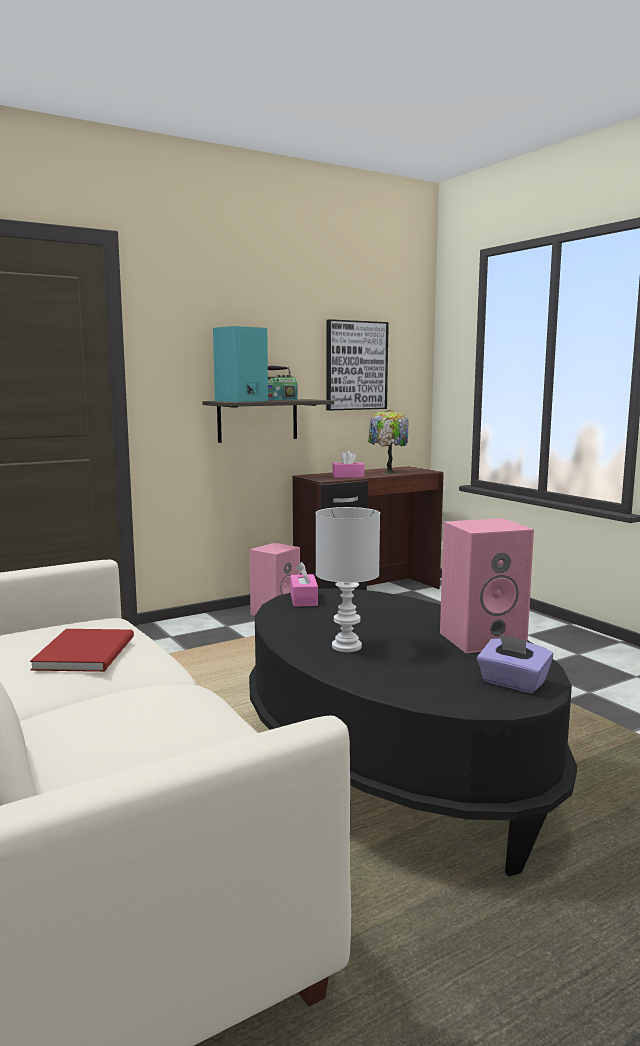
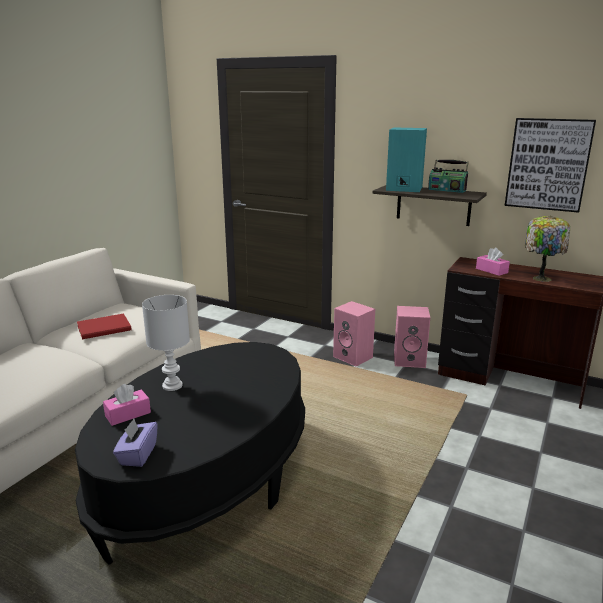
camera: 60 degrees right, 10 degrees up
(303, 599) = (254, 350): pink tissue box -> pink tissue box (128, 414)
(483, 639) = (222, 428): pink speaker -> pink speaker (354, 357)

